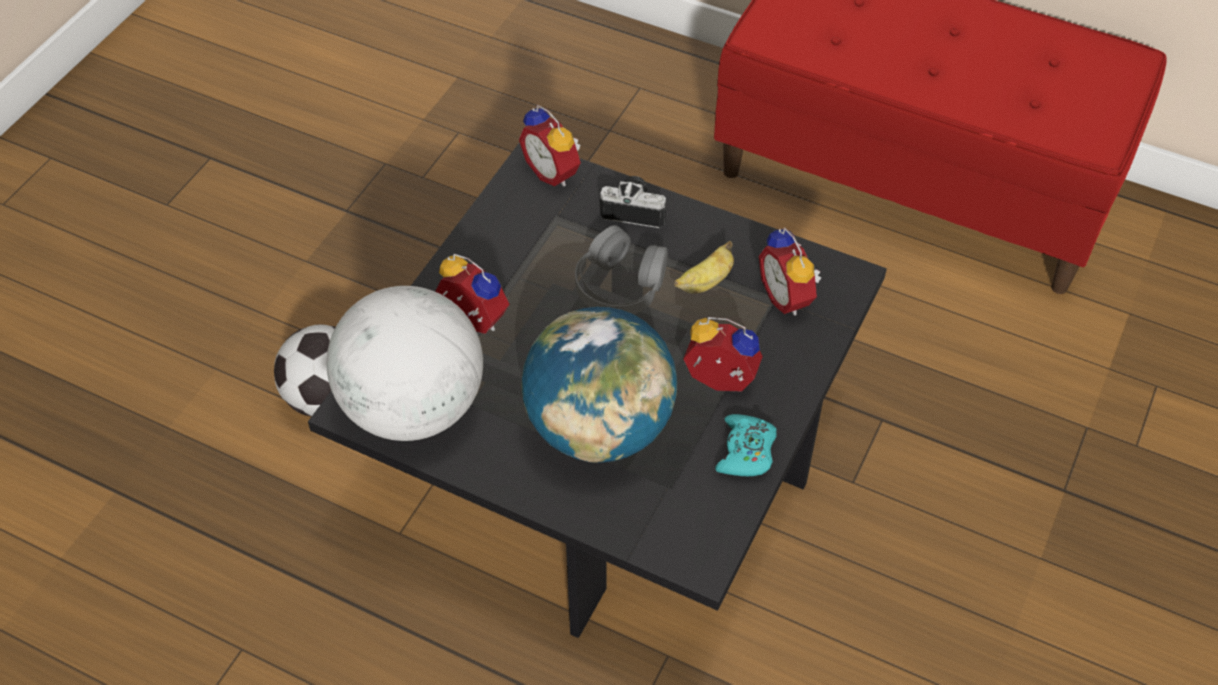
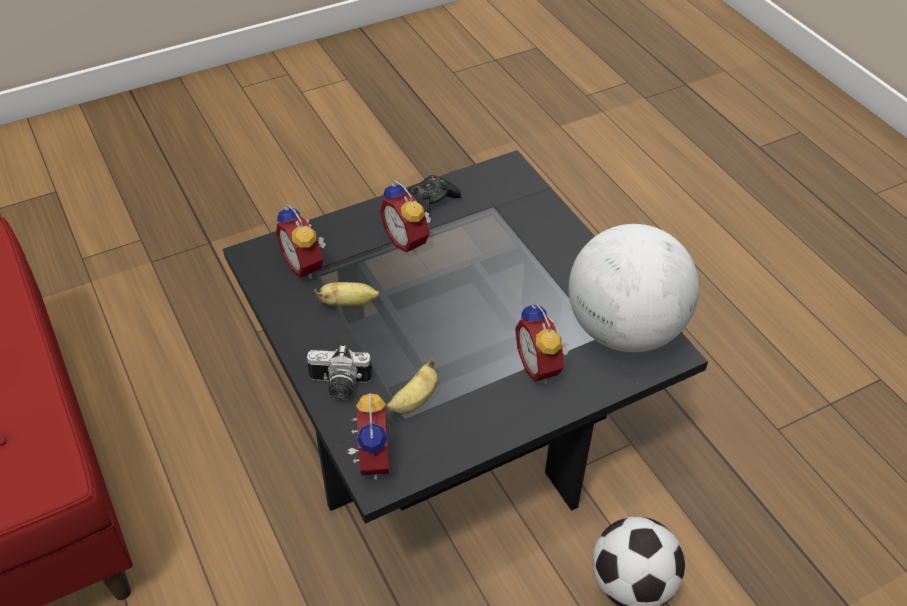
camera: 145 degrees left, 5 degrees down
(560, 232) = (414, 401): none -> banana
(599, 428) = (507, 255): globe -> none
(620, 284) = (408, 335): grey headphones -> none
(635, 209) = (339, 386): camera -> camera turned 45 degrees counterclockwise
(746, 451) = (431, 200): turquoise game controller -> black game controller
(788, 297) = (306, 265): alarm clock -> alarm clock turned 135 degrees clockwise

